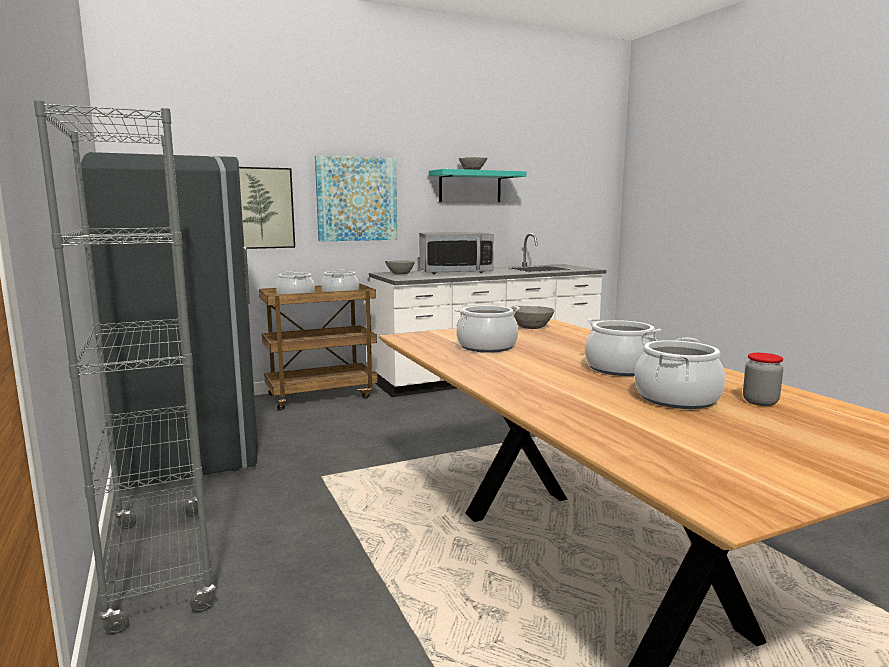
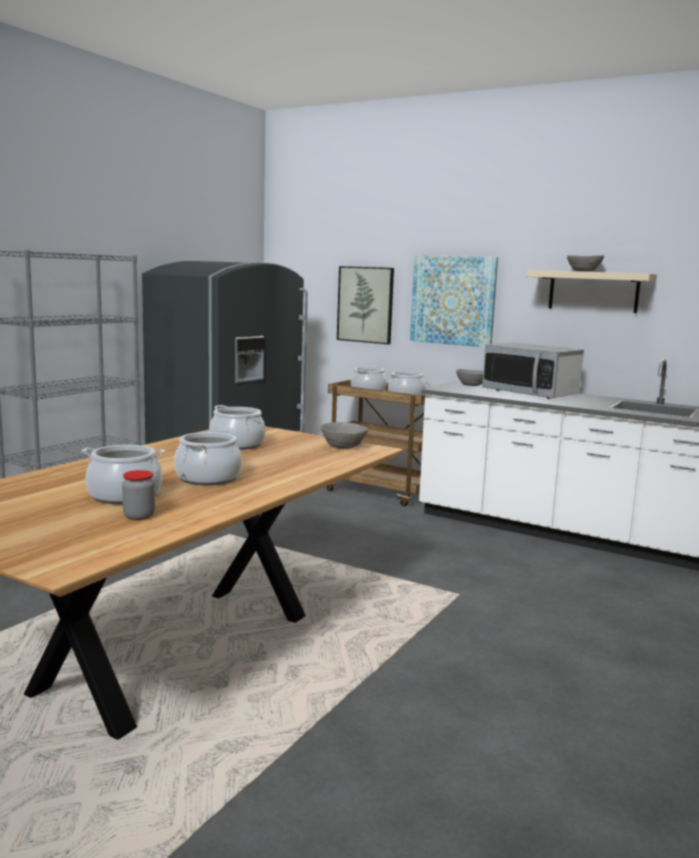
camera: 55 degrees right, 0 degrees up
(470, 187) = (593, 291): turquoise shelf -> beige shelf

